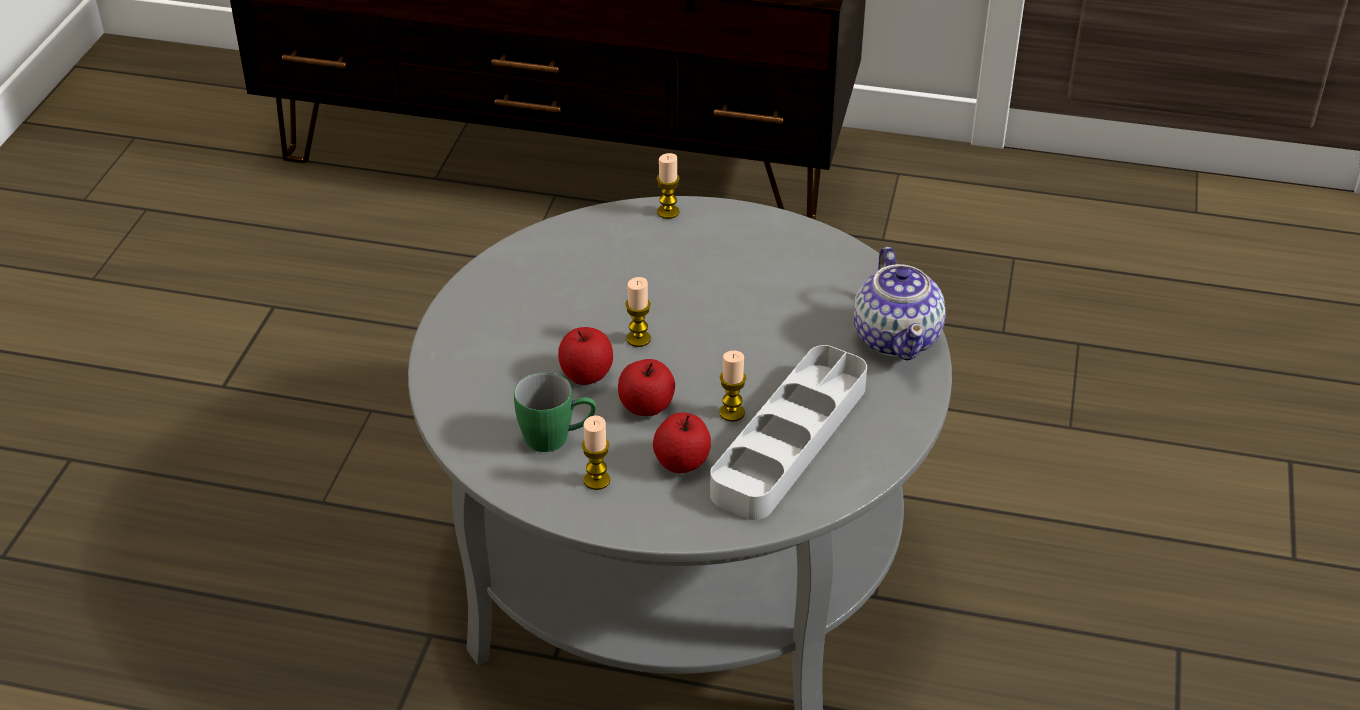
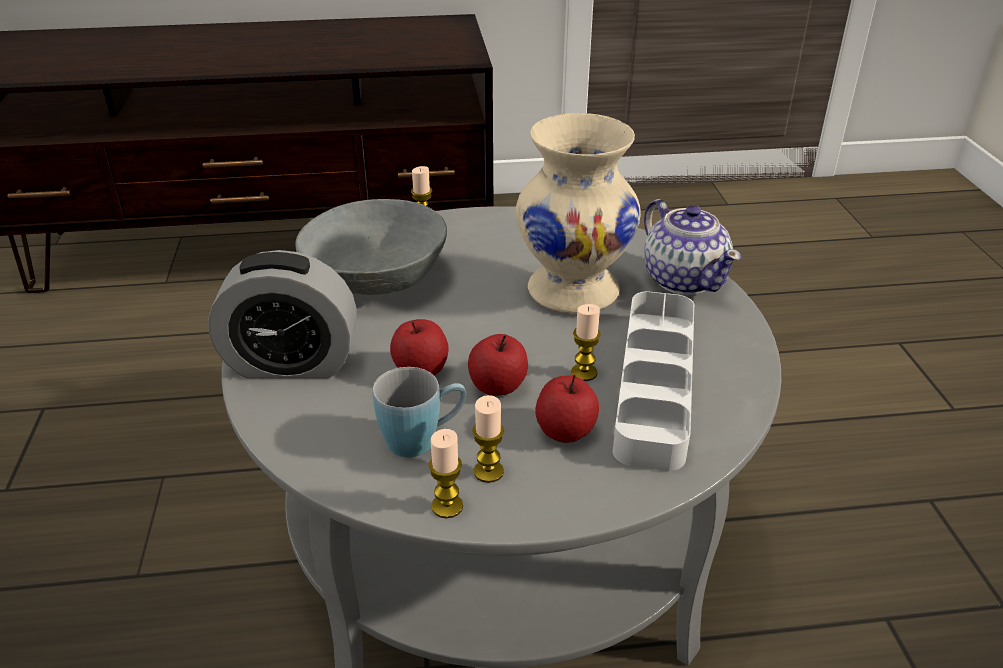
camera: 20 degrees left, 5 degrees down
(477, 340) = (292, 364): none -> alarm clock
(557, 438) = (423, 438): green mug -> blue mug
(592, 266) = (377, 277): none -> grey bowl
(638, 339) = (454, 328): candle -> candle (447, 506)
(773, 325) = (572, 291): none -> beige vase

